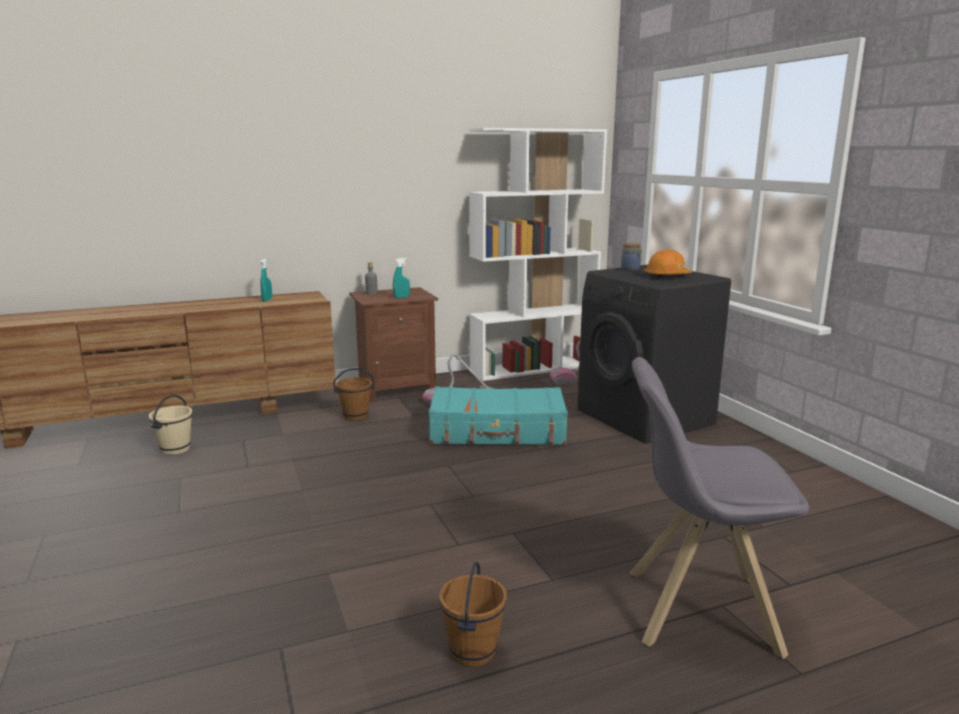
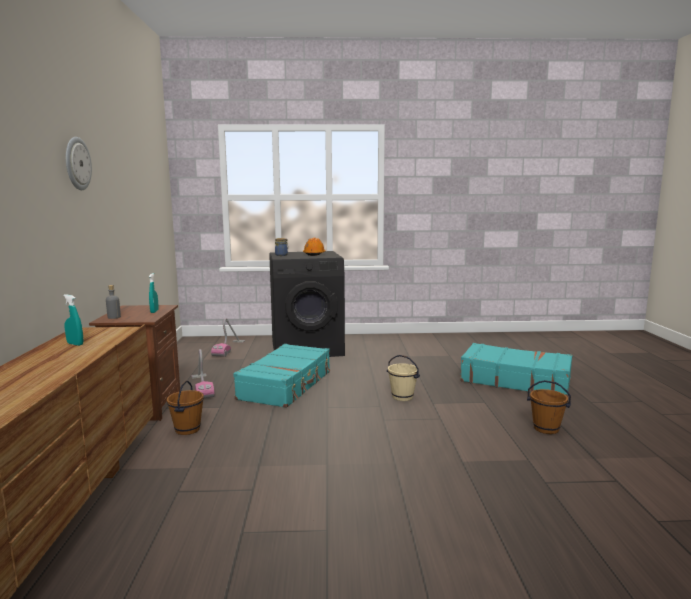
camera: 70 degrees left, 5 degrees down
(175, 449) = (151, 539): beige bucket -> beige bucket (402, 397)
(363, 144) = (77, 163): none -> wall clock
(533, 368) = (178, 357): white bookcase -> none
(699, 610) = (515, 380): grey chair -> turquoise suitcase

